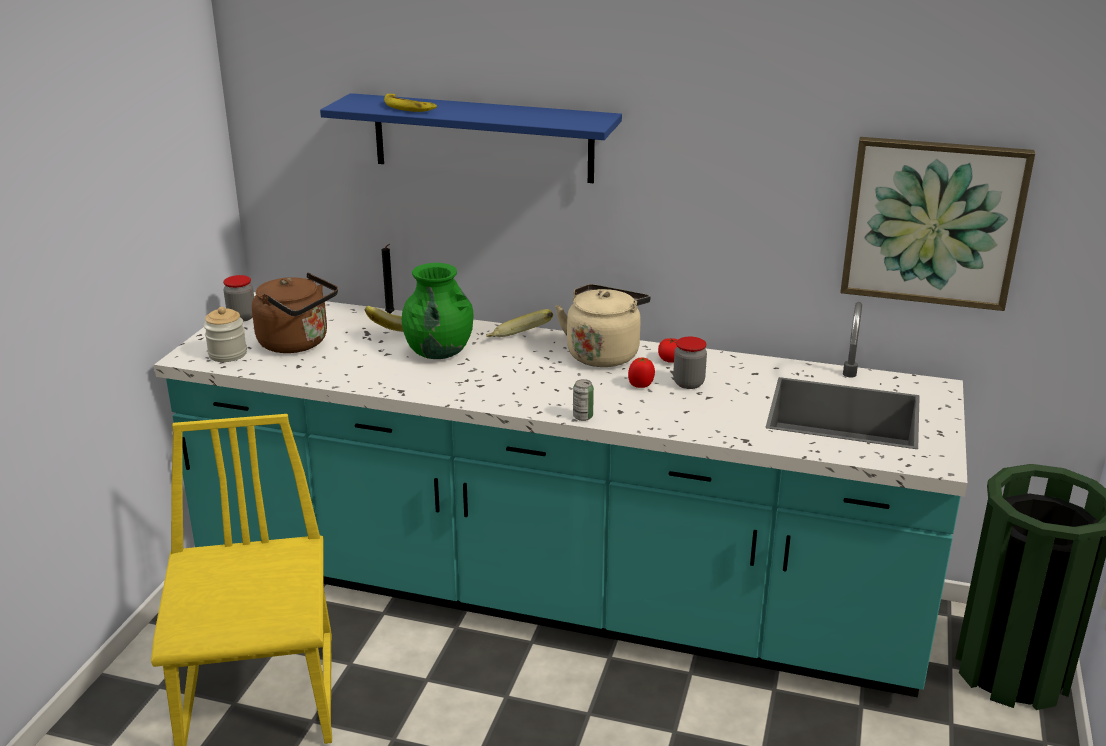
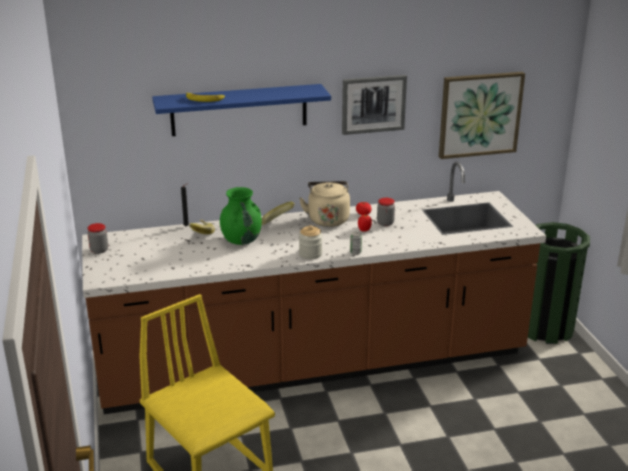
camera: 30 degrees left, 0 degrees up
(227, 354) = (121, 272): jar -> jar (310, 254)
(297, 343) = (155, 256): brown kettle -> none
(553, 592) = (314, 364): turquoise counter -> brown counter
(717, 166) = (373, 104): none -> picture

